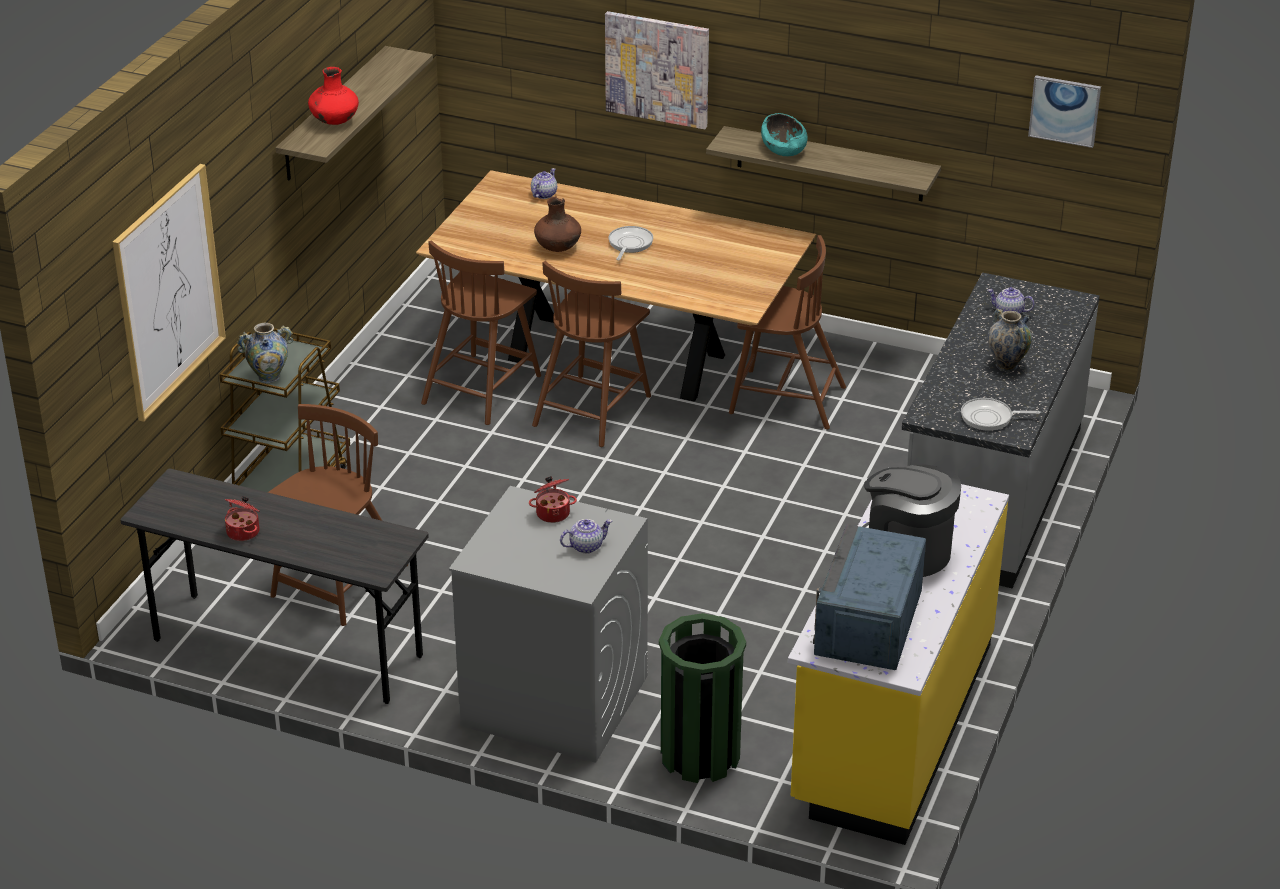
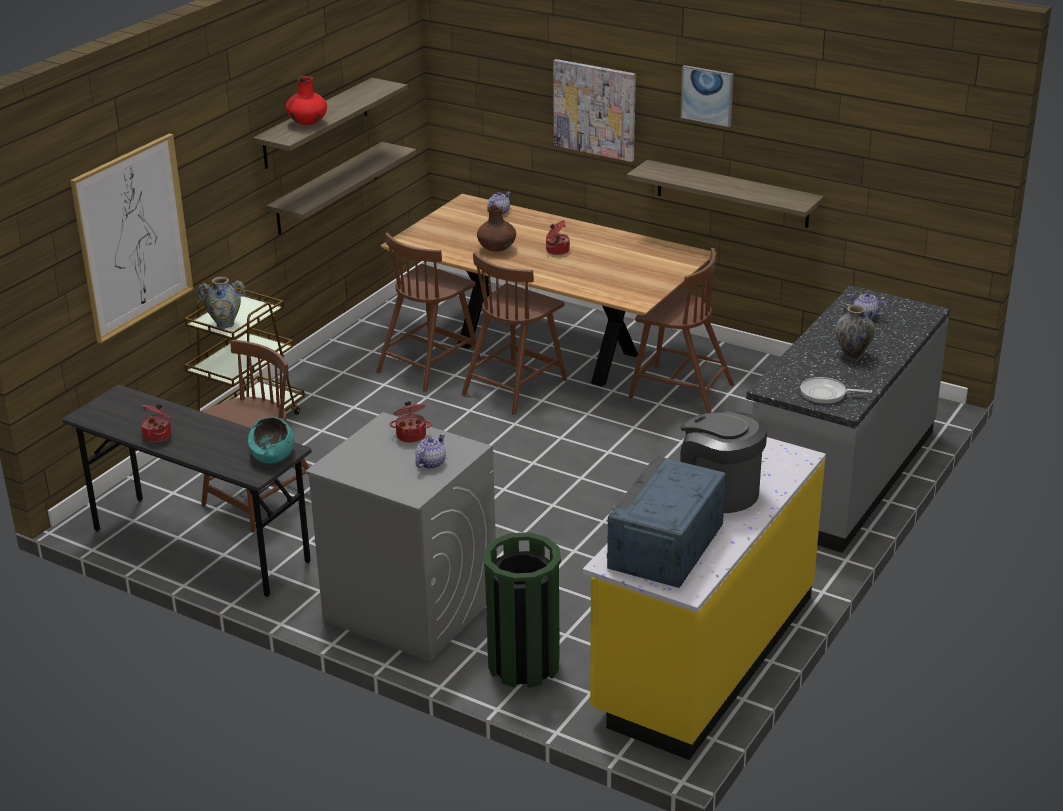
camera: 10 degrees right, 5 degrees down
(345, 187) = (327, 188): none -> shelf
(586, 546) = (430, 463): teapot -> teapot turned 45 degrees counterclockwise
(629, 244) = (557, 250): frying pan -> cooking pot
(784, 148) = (692, 177): turquoise bowl -> turquoise bowl (273, 454)
(1064, 110) = (928, 146): picture -> picture (707, 95)

